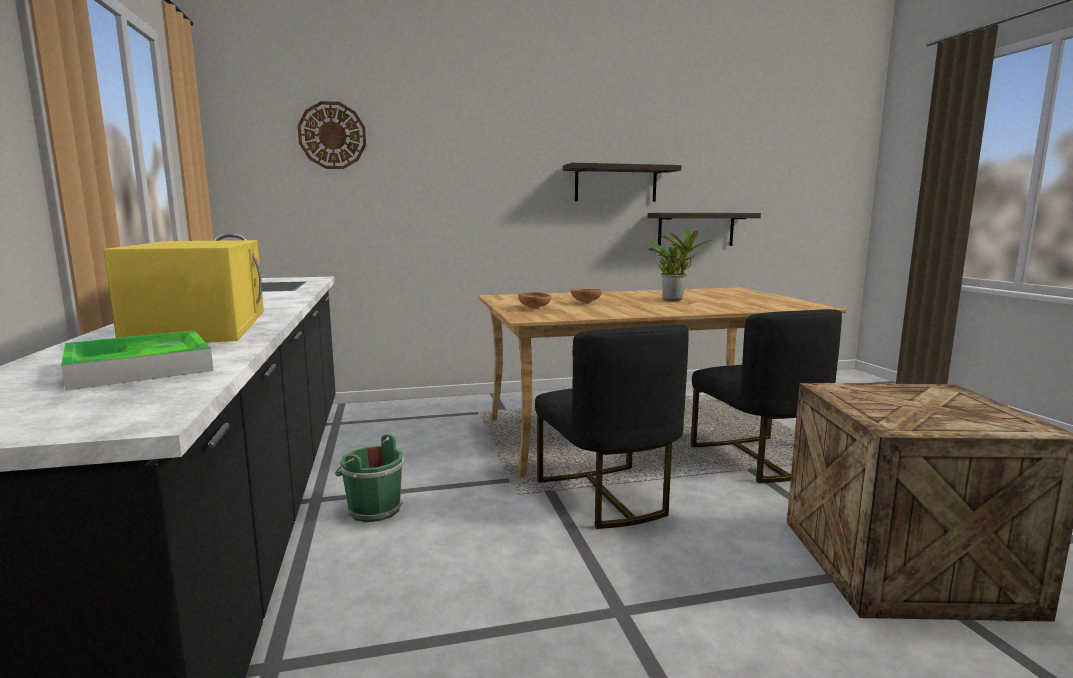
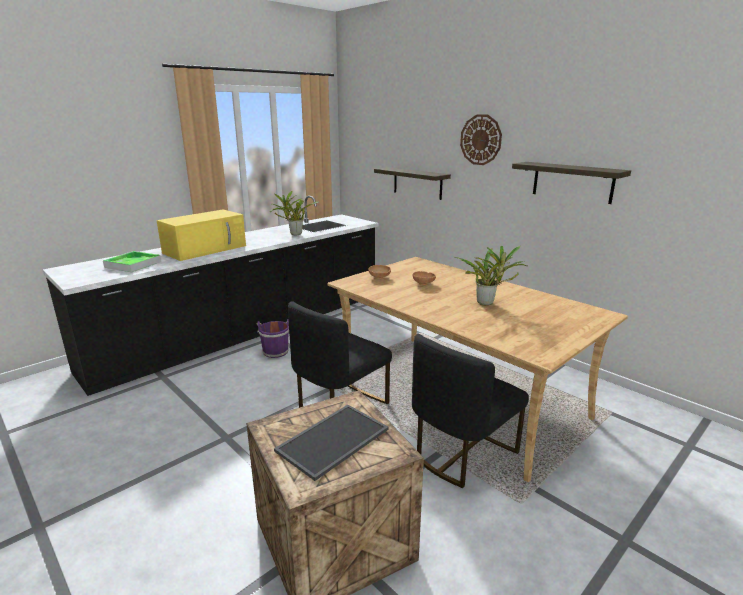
camera: 60 degrees right, 10 degrees up
(275, 295) = (294, 234): none -> potted plant
(332, 135) = (390, 134): wall clock -> wall clock (481, 140)
(372, 509) = (275, 351): green bucket -> purple bucket
(696, 229) = (657, 240): shelf -> shelf (417, 183)
(923, 405) = (332, 438): none -> tray

